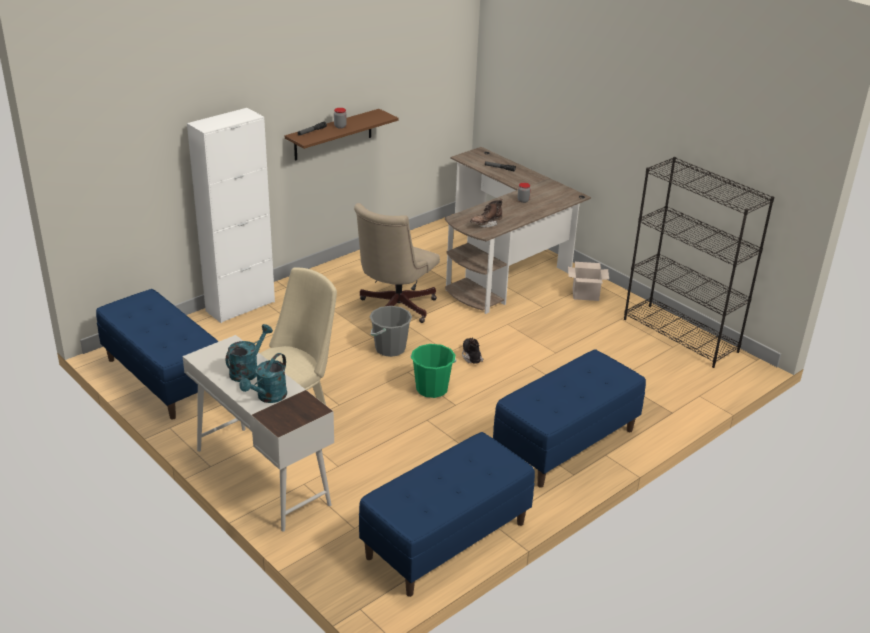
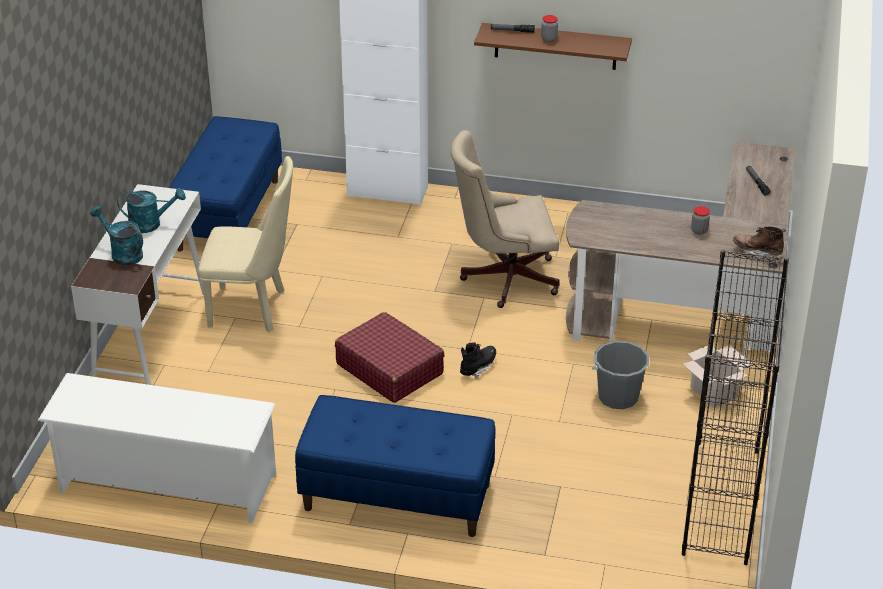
camera: 55 degrees right, 5 degrees up
(268, 397) = (122, 253): turquoise watering can -> turquoise watering can turned 45 degrees clockwise
(390, 349) = (427, 310): grey bucket -> grey bucket (618, 397)
(432, 389) = (389, 368): green bucket -> red suitcase
(446, 541) = (166, 484): blue bench -> white shoe rack
(486, 224) = (604, 230): brown boot -> brown boot (757, 252)

